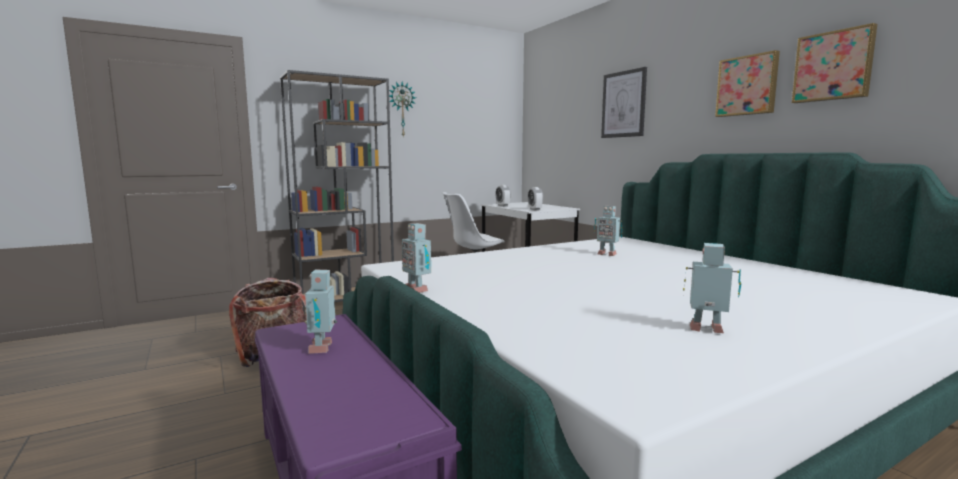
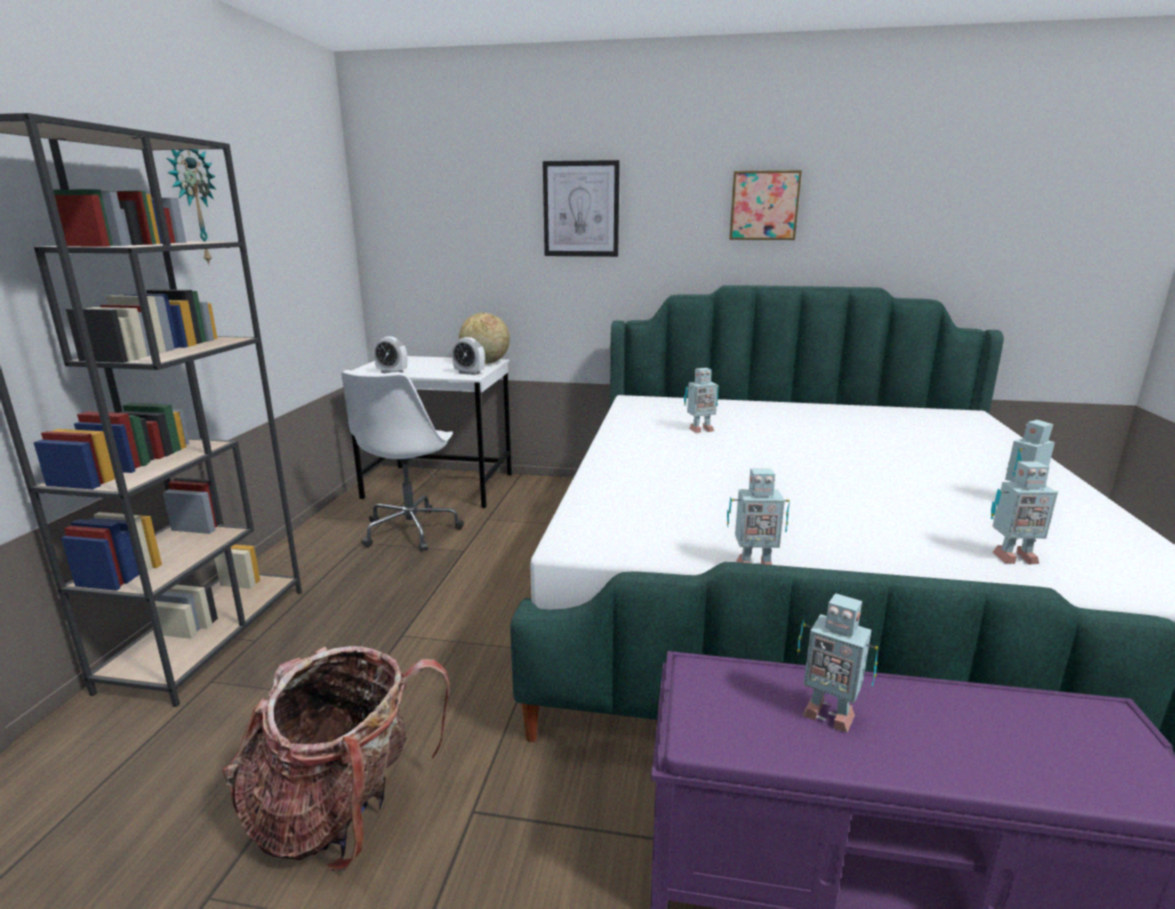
camera: 50 degrees left, 10 degrees up
(560, 208) = (485, 363): none -> globe
(562, 336) = (1011, 557): none -> toy robot
(833, 66) = (855, 197): picture -> none

